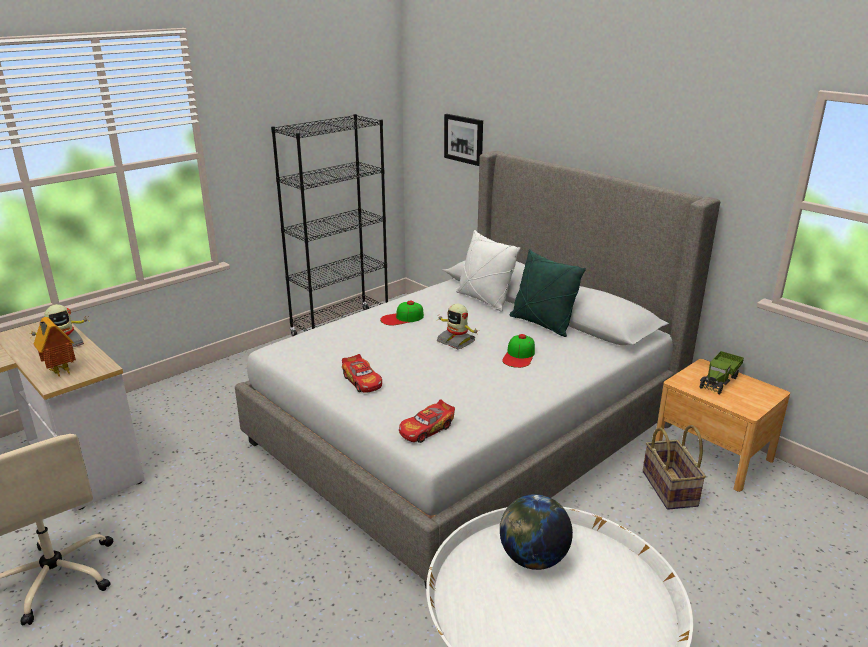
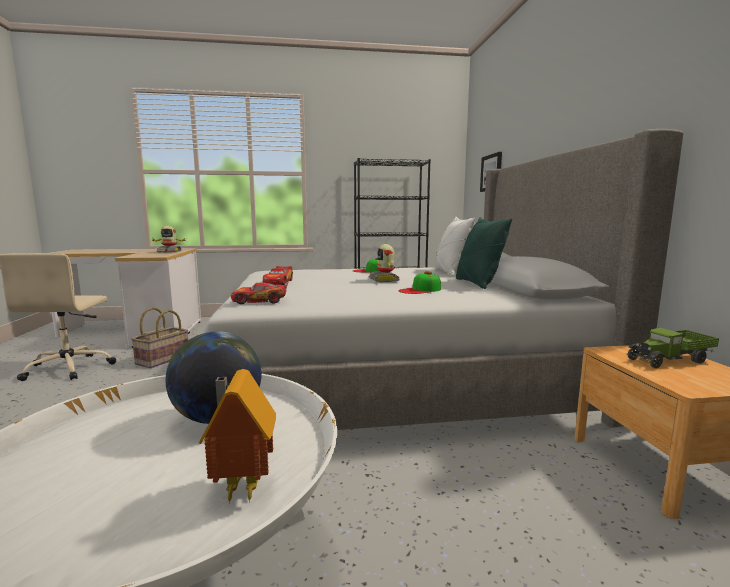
camera: 35 degrees right, 15 degrees down
(59, 372) = (141, 255): toy house -> toy house (240, 488)
(670, 488) = (559, 477): basket -> basket (163, 359)

